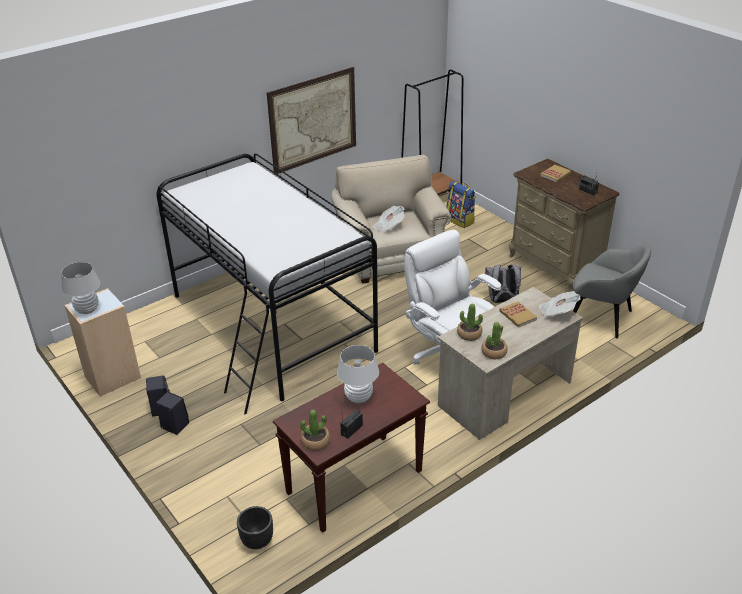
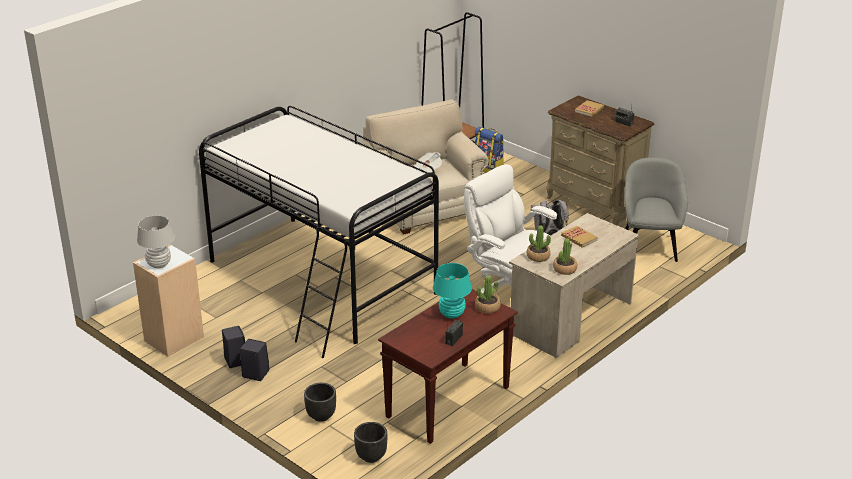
camera: 10 degrees left, 5 degrees down
(222, 483) = (320, 416): none -> black planter
(313, 120) = (339, 70): picture -> none
(315, 441) = (424, 351): potted plant -> potted plant (487, 307)
(358, 397) = (452, 314): white table lamp -> turquoise table lamp
(557, 312) = (614, 232): newspaper -> none
(602, 317) = (649, 246): grey armchair -> grey armchair turned 105 degrees counterclockwise

